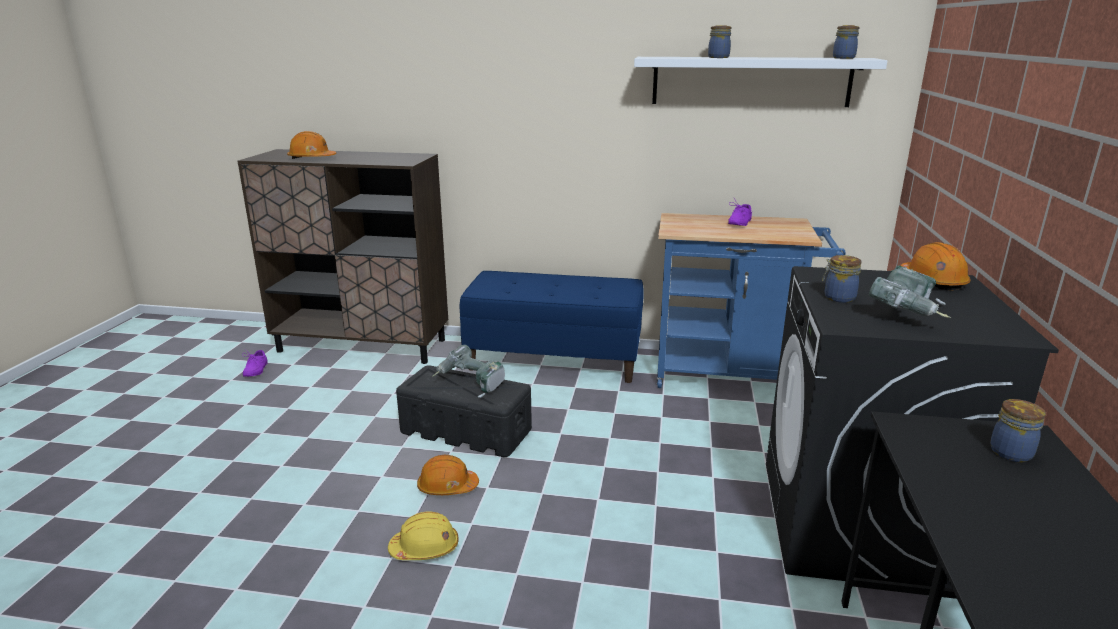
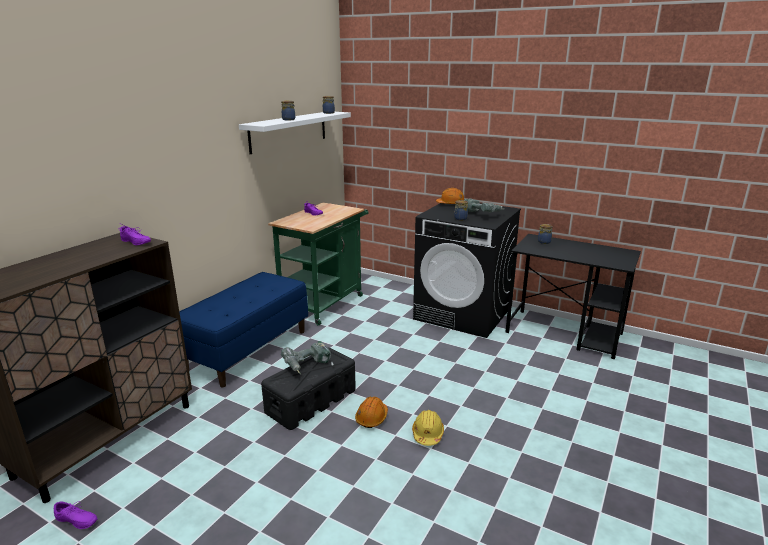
camera: 70 degrees left, 0 degrees up
(312, 159) = (51, 272): orange hard hat -> none
(402, 160) = (135, 242): none -> purple shoe
(731, 376) = (325, 302): blue cart -> green cart

